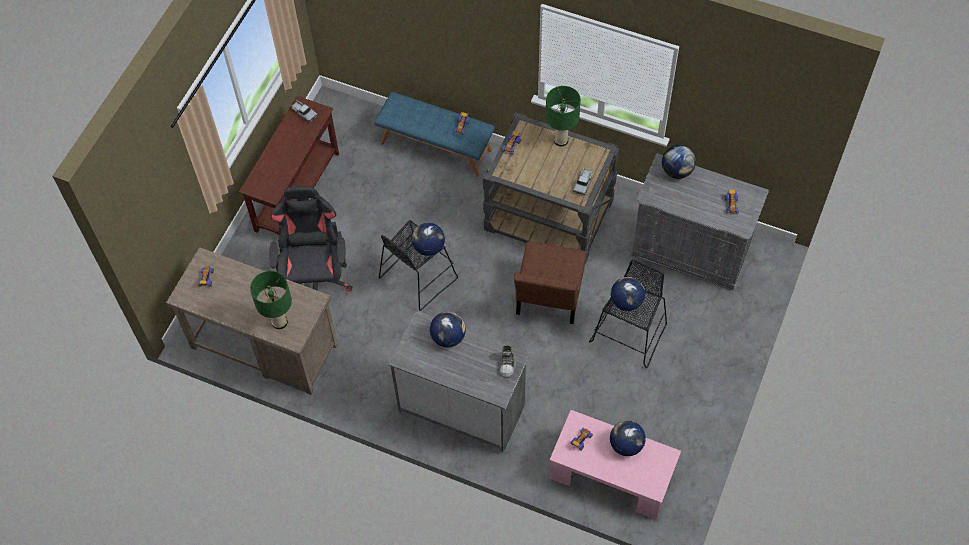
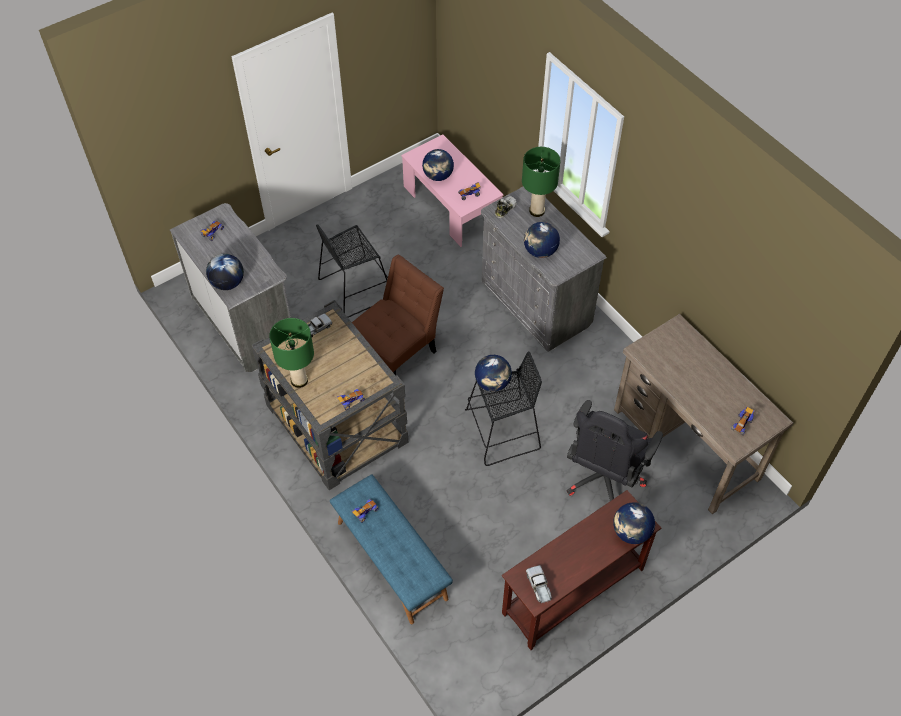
camera: 150 degrees left, 5 degrees down
(279, 322) = (685, 348): green table lamp -> green table lamp (537, 211)
(626, 301) = (355, 251): globe -> globe (631, 532)

